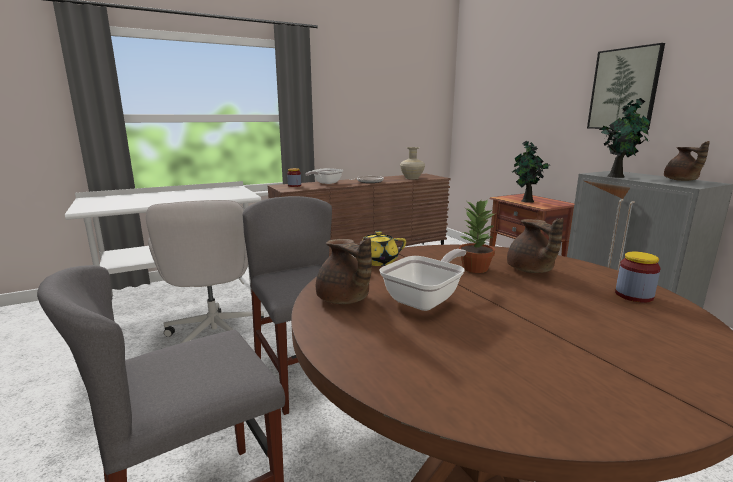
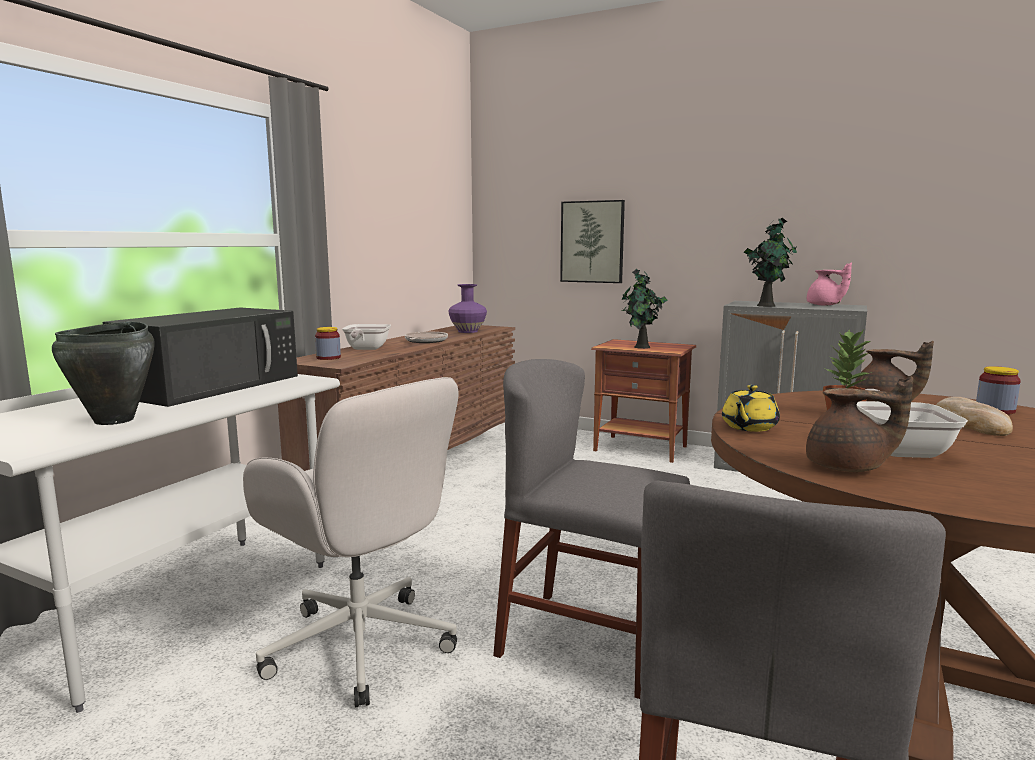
camera: 35 degrees left, 5 degrees down
(133, 203) = (115, 420): none -> black cooking pot
(207, 193) = (213, 385): none -> black microwave
(411, 178) = (467, 331): beige vase -> purple vase
(566, 299) = (972, 423): none -> bread
(624, 89) = (734, 207): picture -> picture (592, 242)
(681, 180) = (824, 305): brown teapot -> pink teapot

